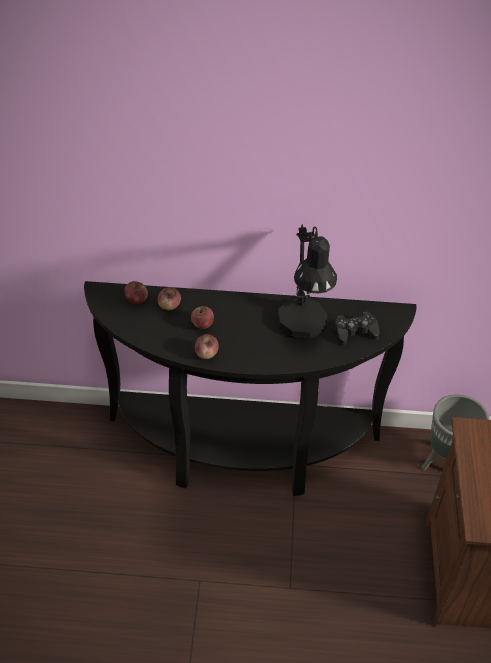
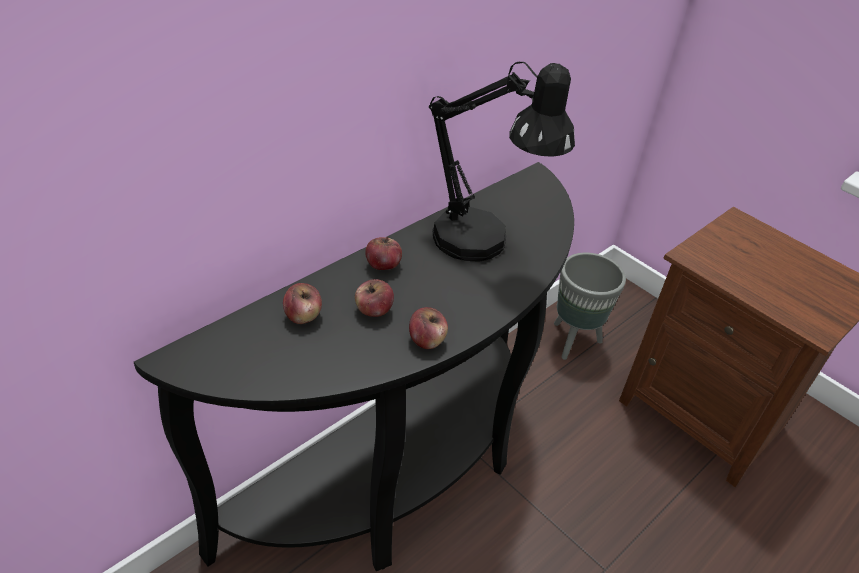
camera: 50 degrees left, 5 degrees down
(136, 299) = (247, 336): apple -> apple (383, 265)
(355, 332) = (531, 217): black game controller -> none

